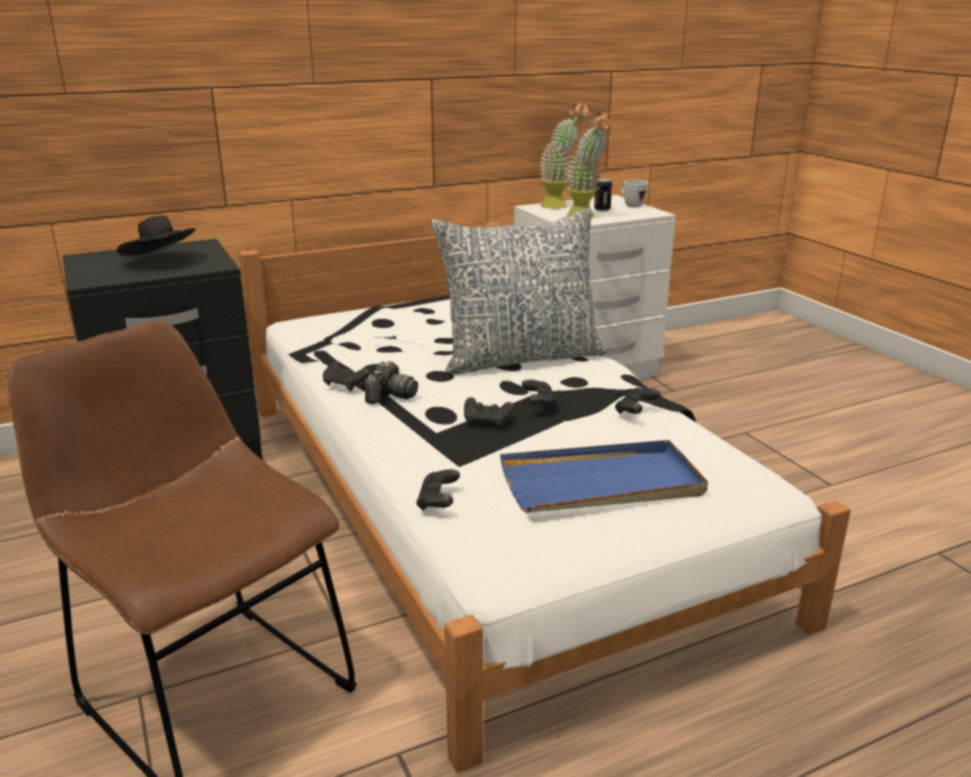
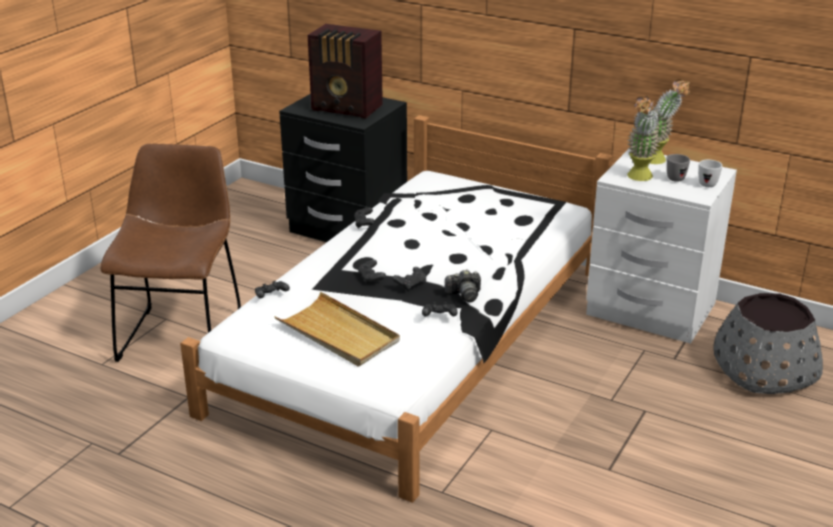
camera: 55 degrees right, 5 degrees up
(161, 261) = (347, 108): black hat -> radio
(391, 396) = (367, 241): camera -> camera (464, 295)
(520, 357) = (473, 257): pillow -> none
(602, 210) = (673, 177): can -> grey mug
(602, 484) = (338, 333): blue tray -> beige tray
(727, 366) = (764, 370): none -> grey planter

